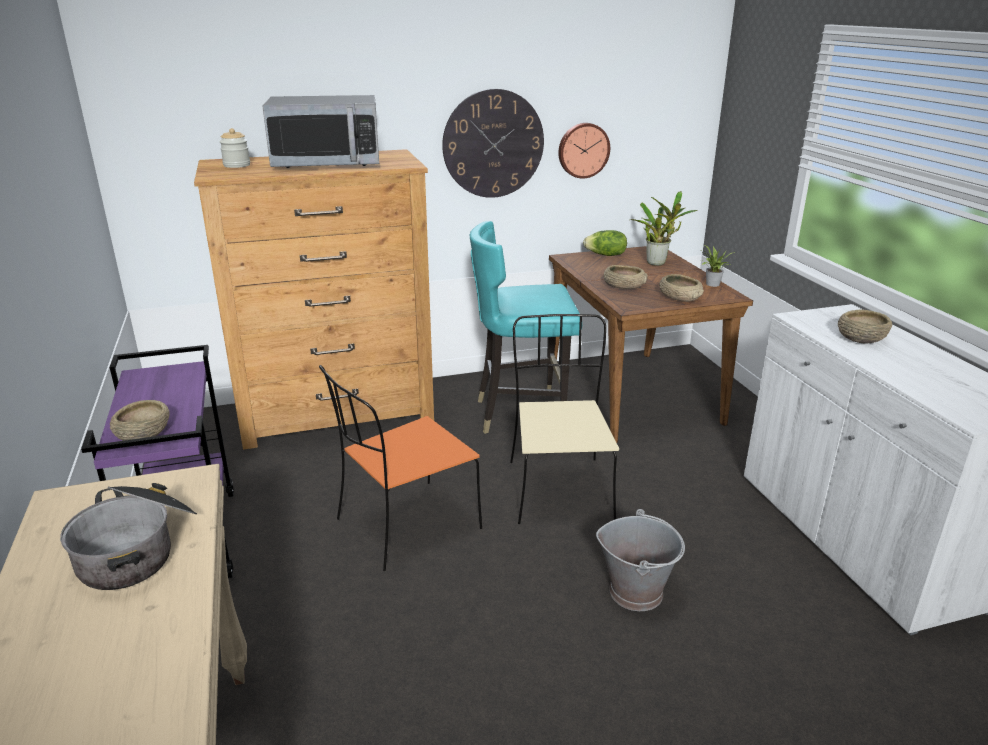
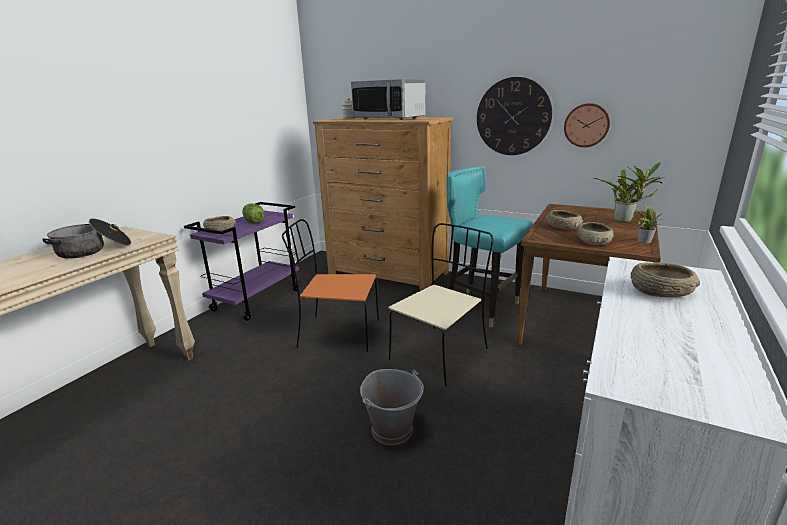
camera: 45 degrees right, 5 degrees down
(606, 255) = (591, 210): lettuce -> lettuce (253, 222)

